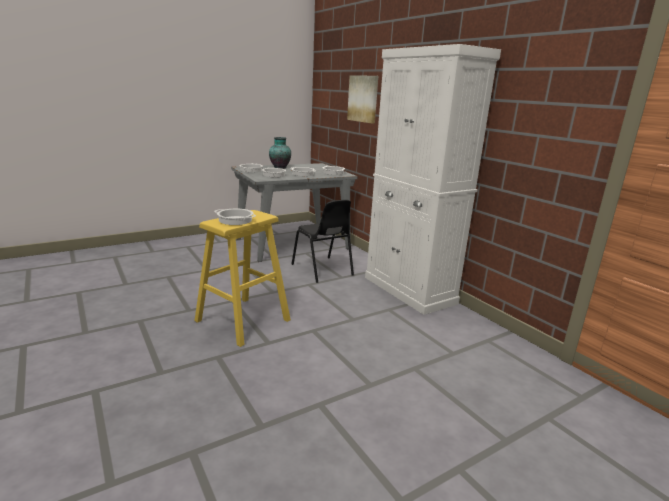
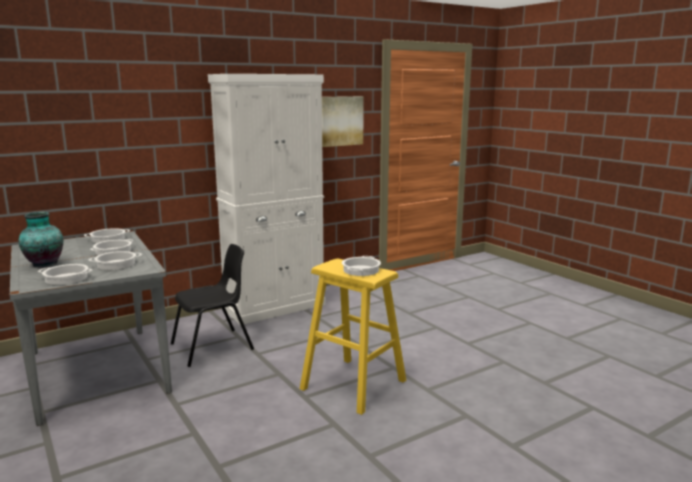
camera: 90 degrees left, 5 degrees down
(363, 99) = (105, 129): picture -> picture (341, 121)

